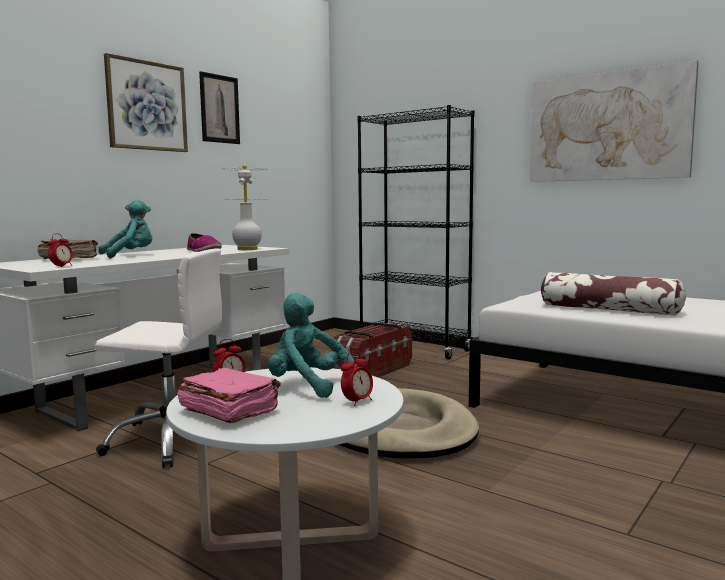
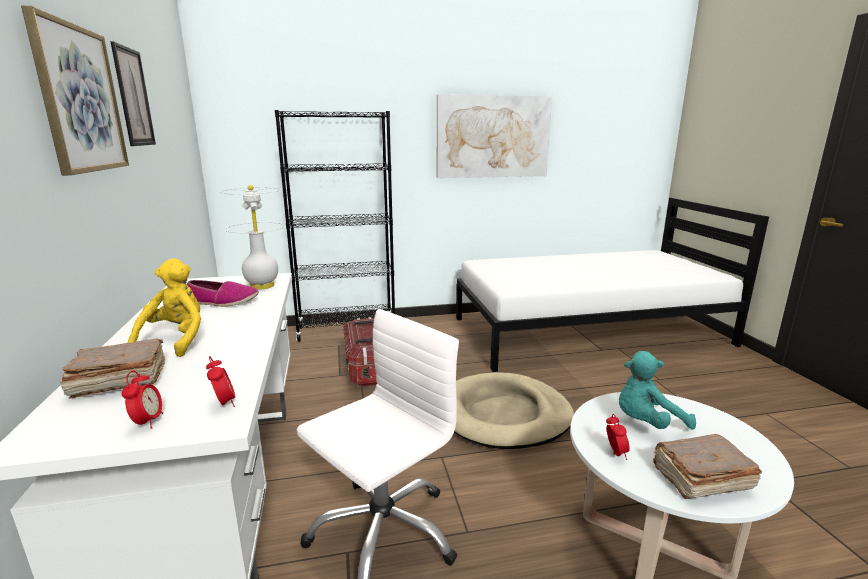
camera: 50 degrees left, 10 degrees up
(130, 255) = (176, 340): turquoise plush toy -> yellow plush toy
(229, 411) = (700, 478): pink book -> brown book
(357, 402) = (702, 420): alarm clock -> alarm clock (148, 422)
(608, 310) = (562, 278): pillow -> none

